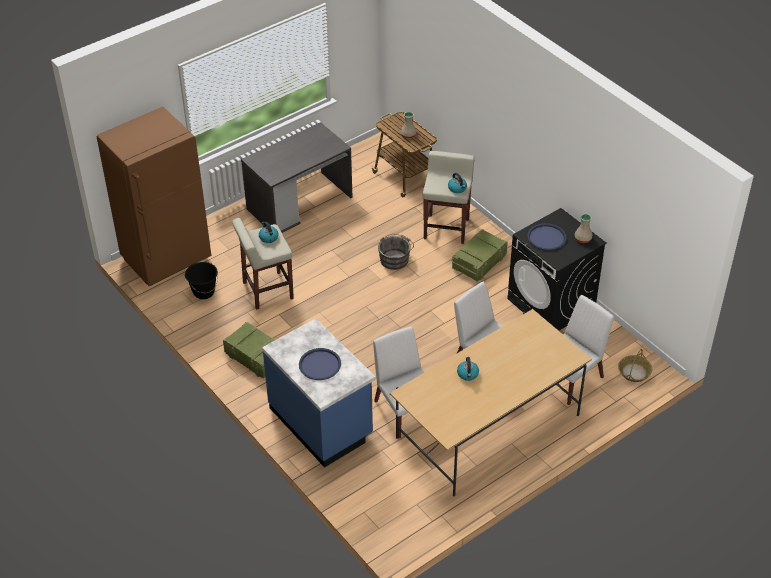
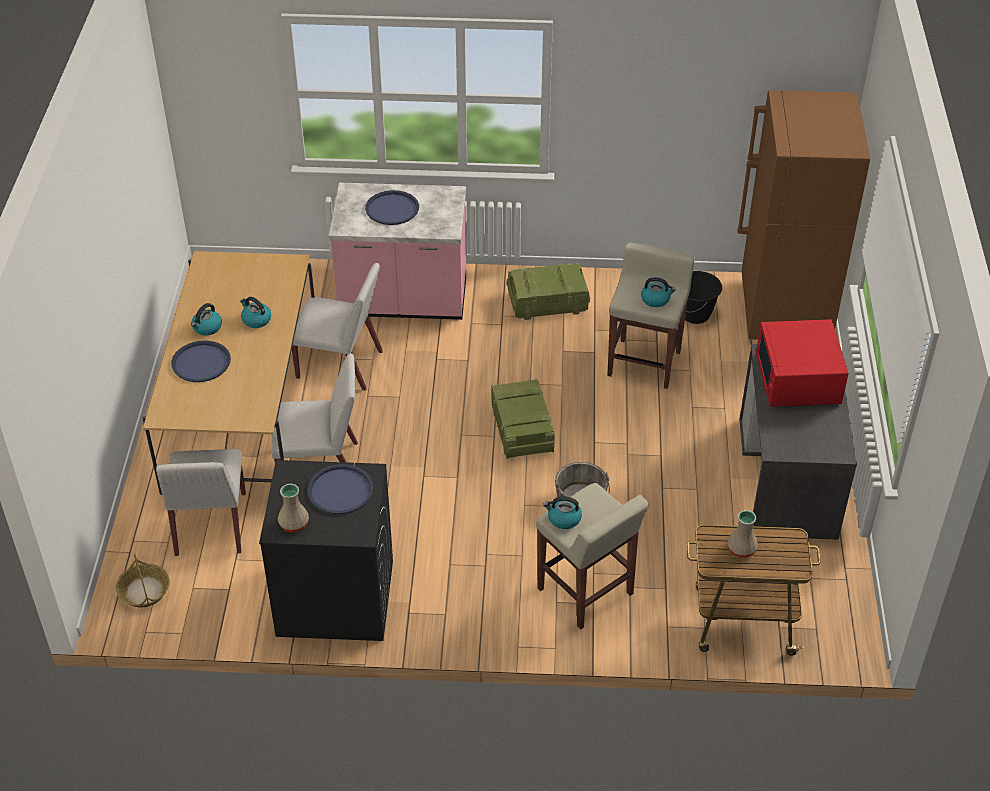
camera: 130 degrees right, 0 degrees up
(282, 160) = (797, 380): none -> red microwave
(321, 422) = (403, 301): blue counter -> pink counter
(479, 263) = (484, 578): crate -> crate (521, 429)
(498, 390) = (207, 328): none -> kettle
(524, 372) = (201, 362): none -> blue tray

